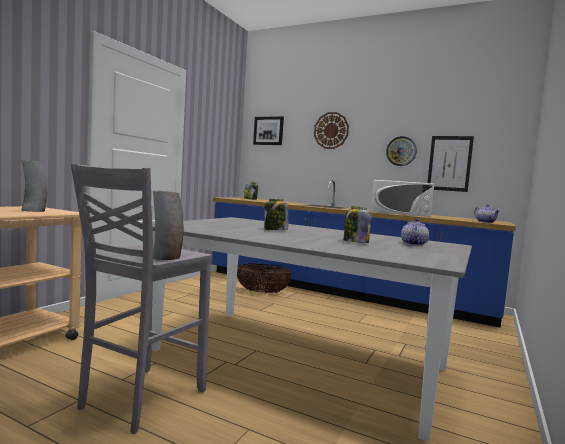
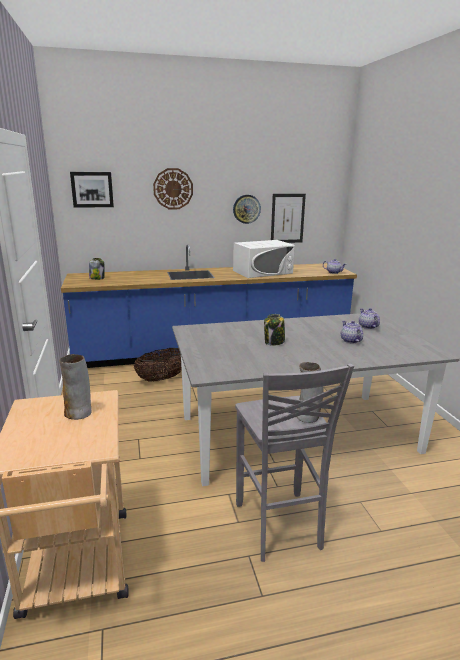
camera: 40 degrees left, 15 degrees up
(355, 242) = (350, 340): jar -> teapot

